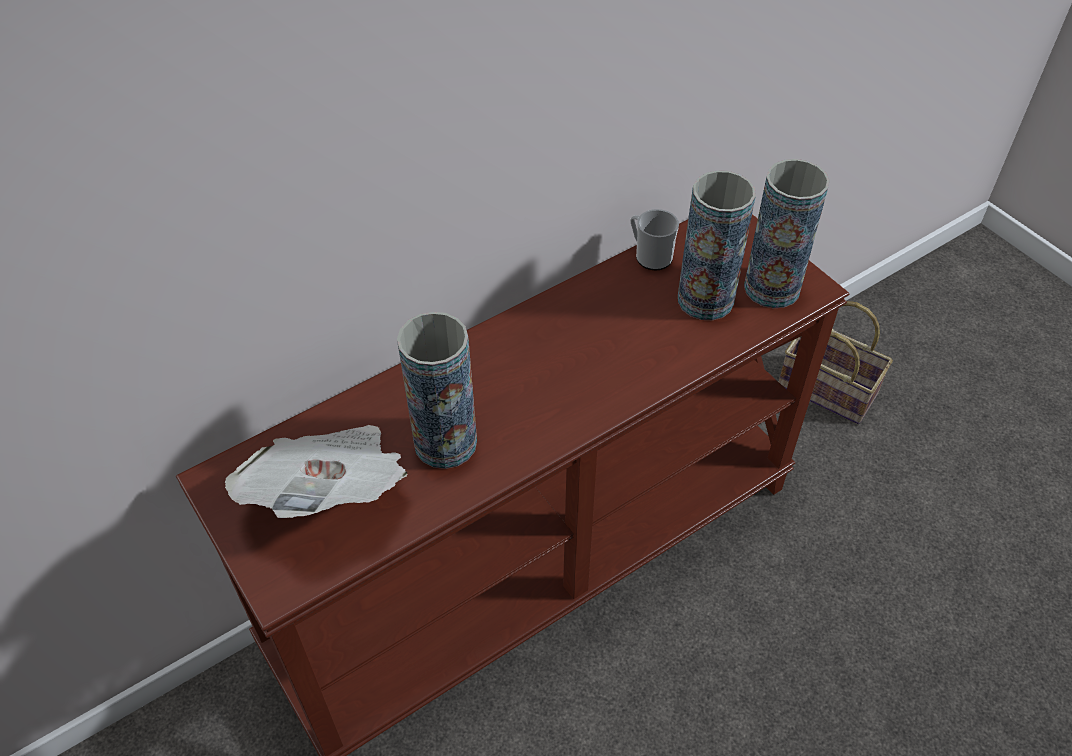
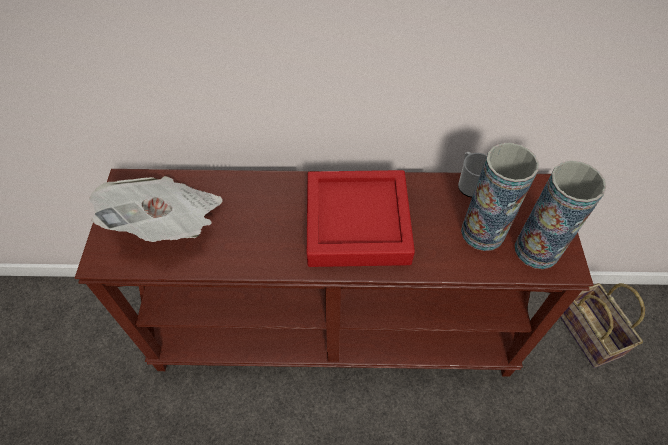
camera: 35 degrees right, 5 degrees up
(445, 442) = (250, 231): vase -> none
(565, 364) = (357, 223): none -> red tray

